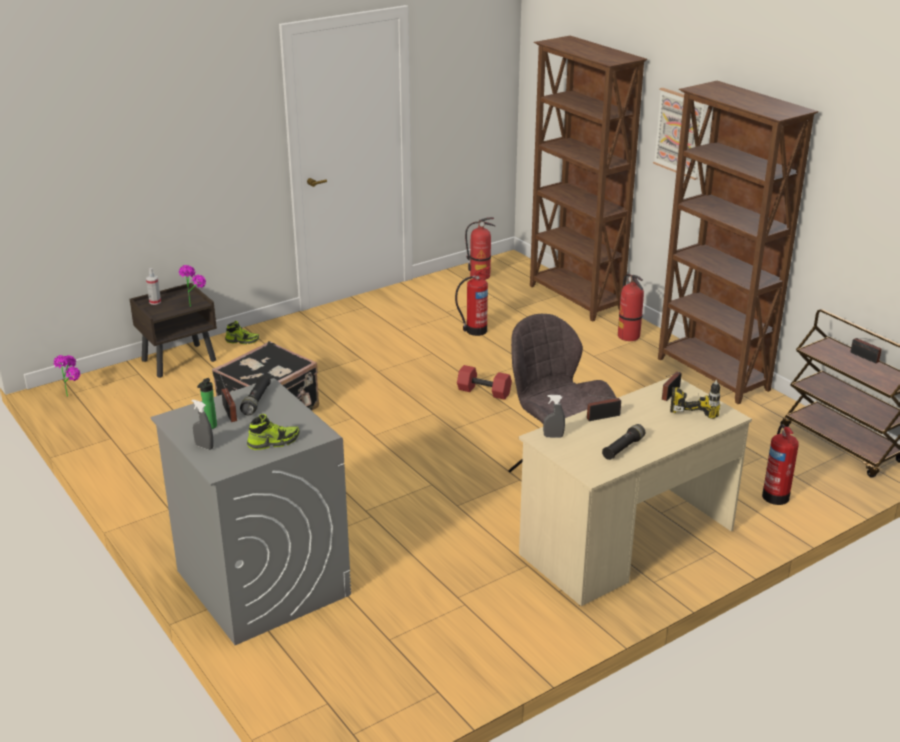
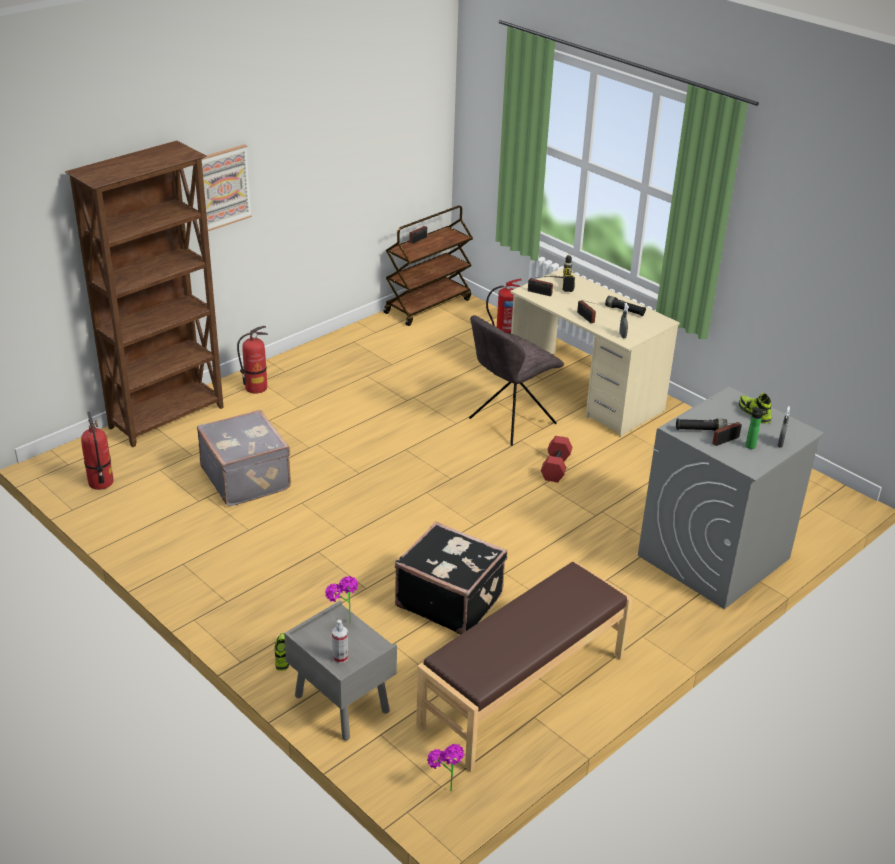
camera: 100 degrees left, 5 degrees up
(141, 436) = (524, 691): none -> brown bench
(179, 360) = (340, 703): brown nightstand -> grey nightstand
(474, 331) = (247, 478): fire extinguisher -> grey suitcase
(484, 391) = (378, 465): red dumbbell -> red dumbbell (555, 467)
(712, 375) = (328, 350): brown bookcase -> none

